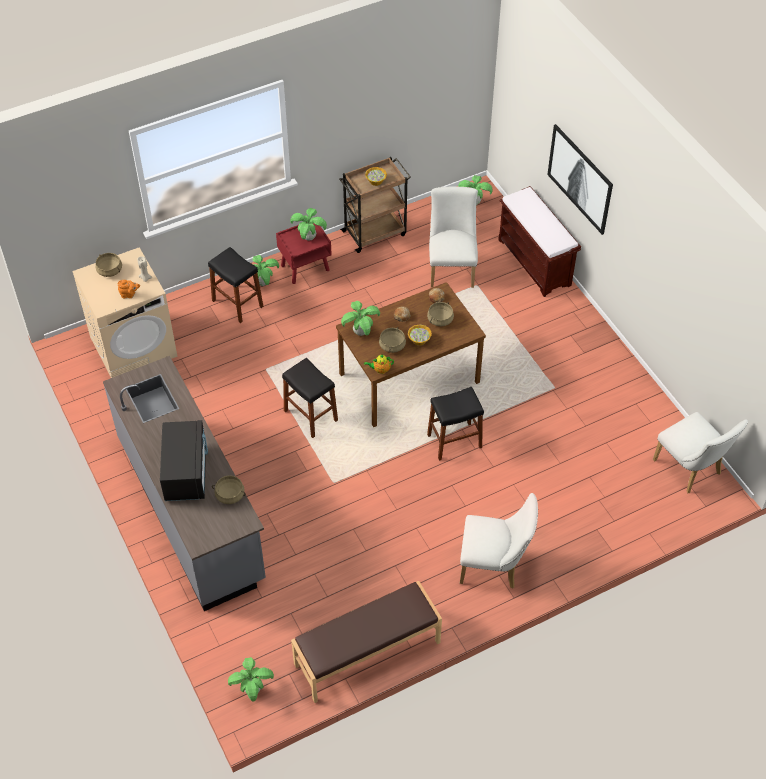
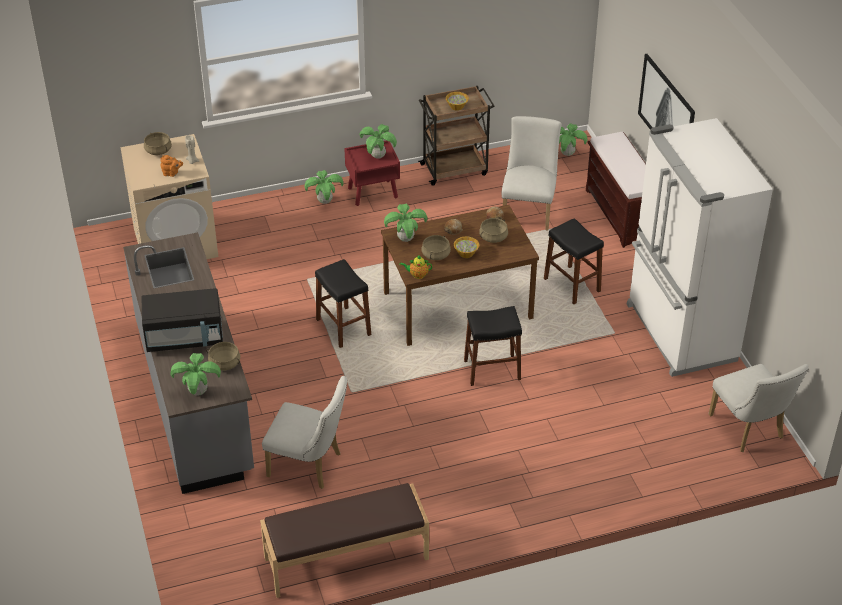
camera: 10 degrees right, 10 degrees down
(186, 472) = (185, 337): black microwave -> black microwave turned 75 degrees clockwise
(237, 303) = (293, 217): black stool -> black stool (572, 285)
(253, 689) = (213, 575): potted plant -> potted plant (198, 392)
(494, 566) = (507, 494): white chair -> white chair (310, 466)
(611, 380) = (679, 333): none -> white fridge

